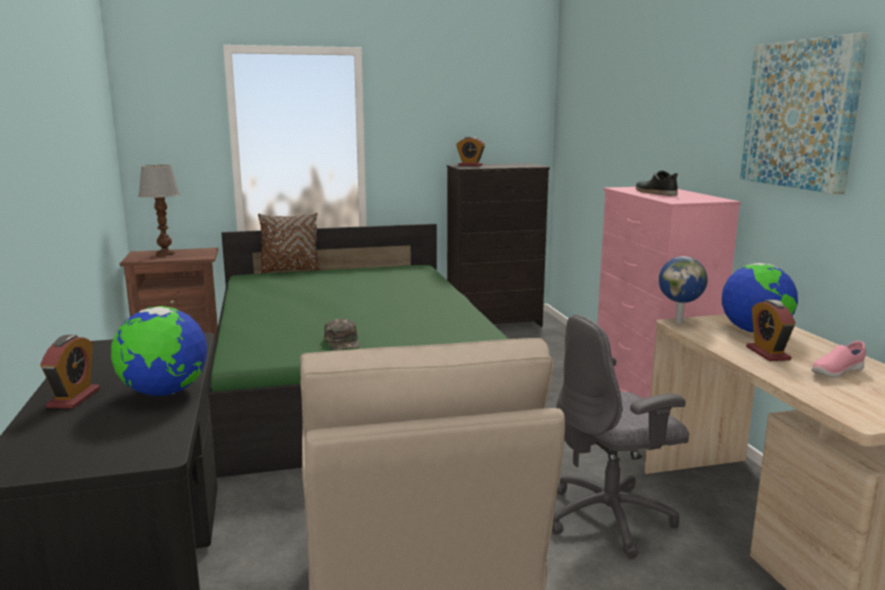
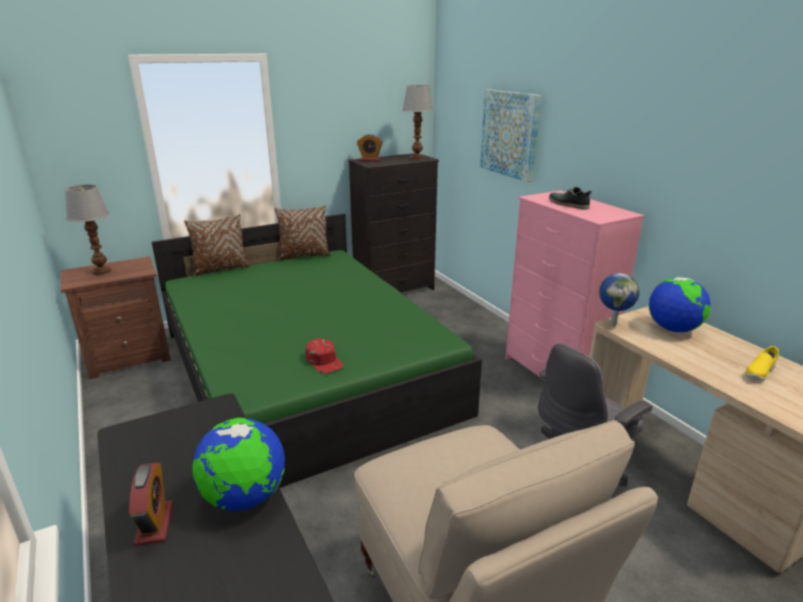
camera: 15 degrees left, 10 degrees up
(343, 342) = (324, 361): green cap -> red cap
(384, 266) = (304, 256): none -> brown pillow
(524, 165) = (416, 158): none -> table lamp
(768, 353) = (699, 356): alarm clock -> none
(800, 114) = (708, 152): picture -> picture (510, 134)
(836, 373) = (759, 373): pink shoe -> yellow shoe

